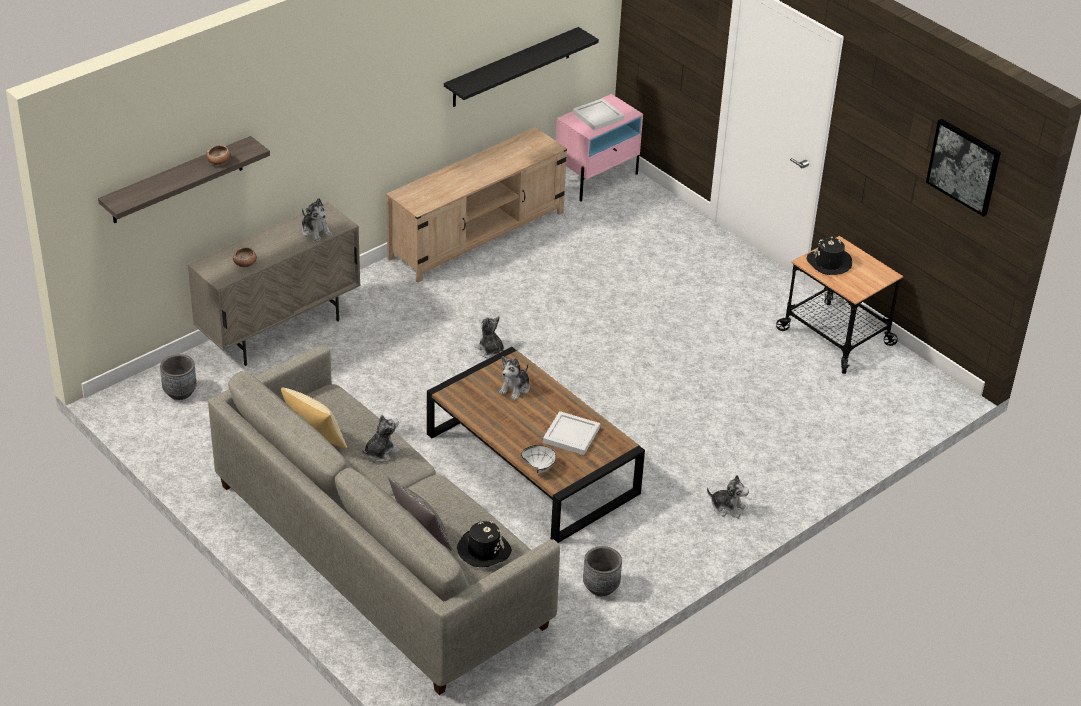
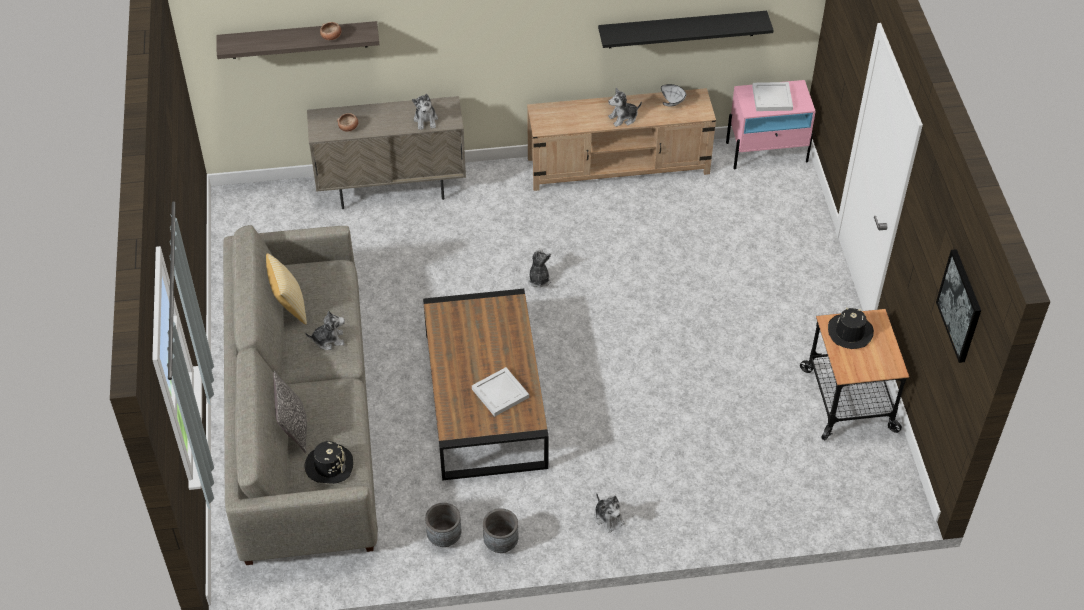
camera: 35 degrees right, 10 degrees up
(180, 392) = (278, 211): grey planter -> grey planter (501, 542)
(515, 388) = (493, 329): plush toy -> plush toy (623, 118)
(540, 466) = (451, 409): white bowl -> white bowl (673, 102)

